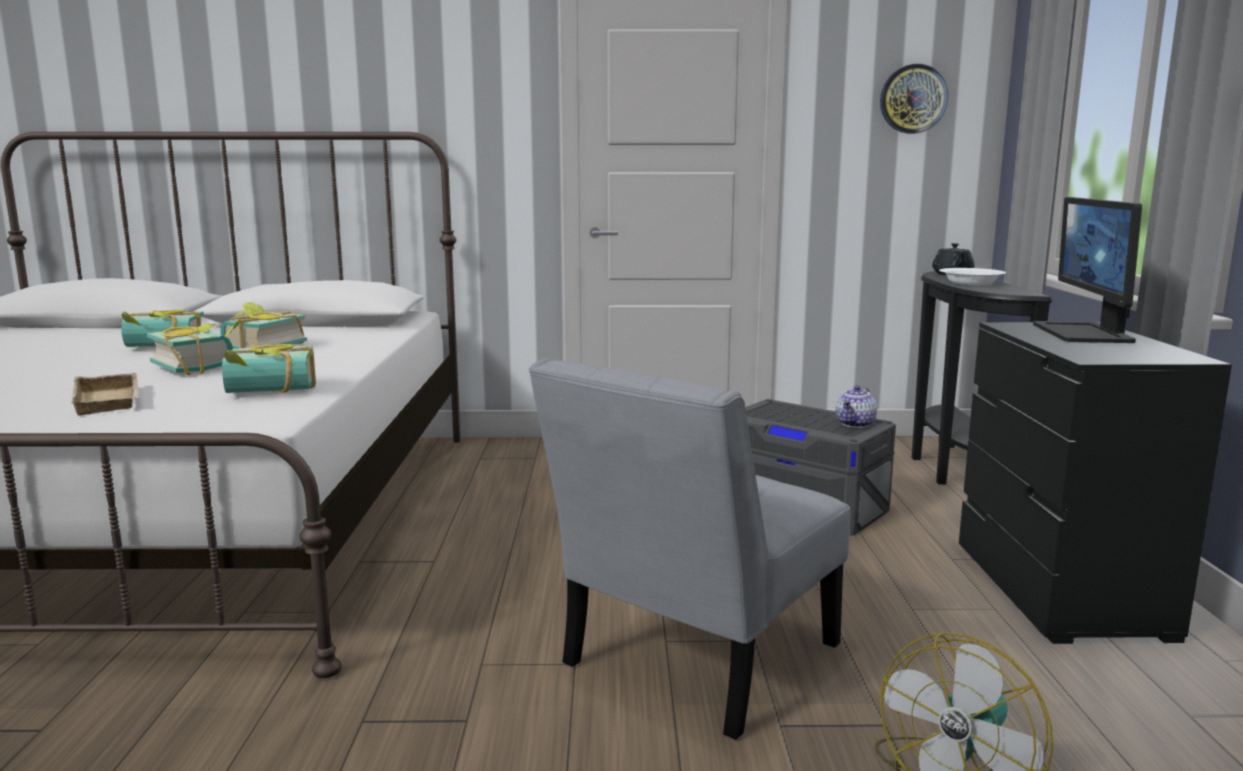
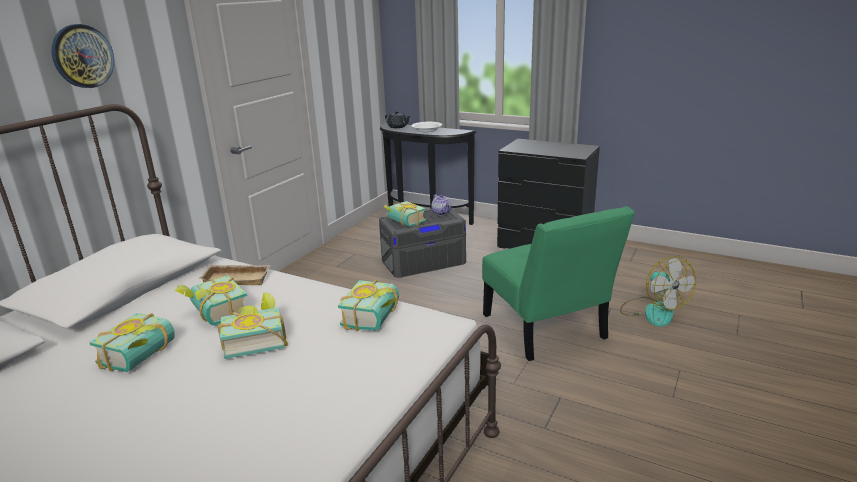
camera: 60 degrees left, 10 degrees up
(111, 401) = (336, 378): beige tray -> beige tray (238, 278)
(693, 661) = (546, 330): grey chair -> green chair
(771, 413) = (403, 223): none -> book
(913, 99) = (353, 35): wall clock -> wall clock (82, 56)
(1084, 333) = (536, 145): monitor -> none

